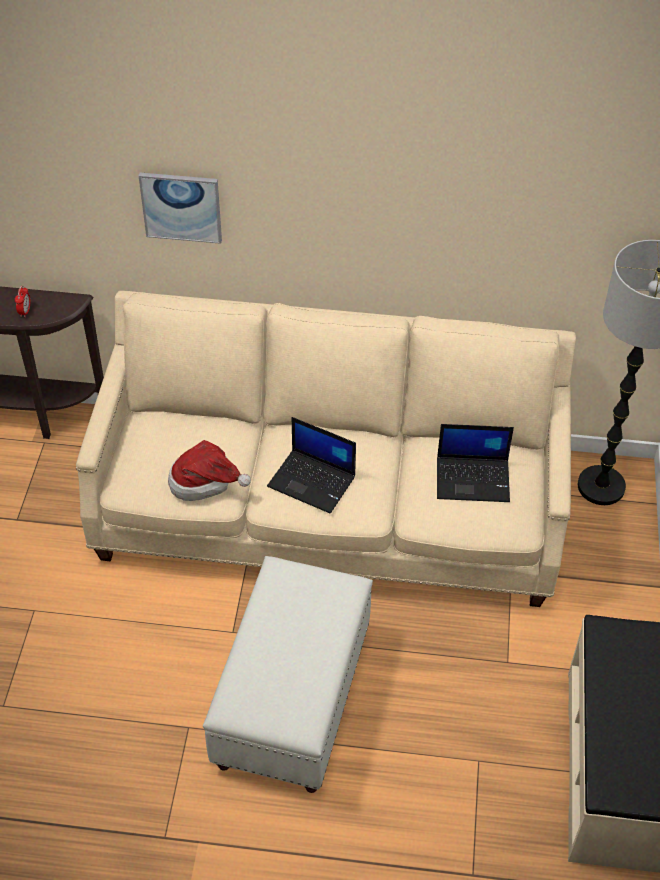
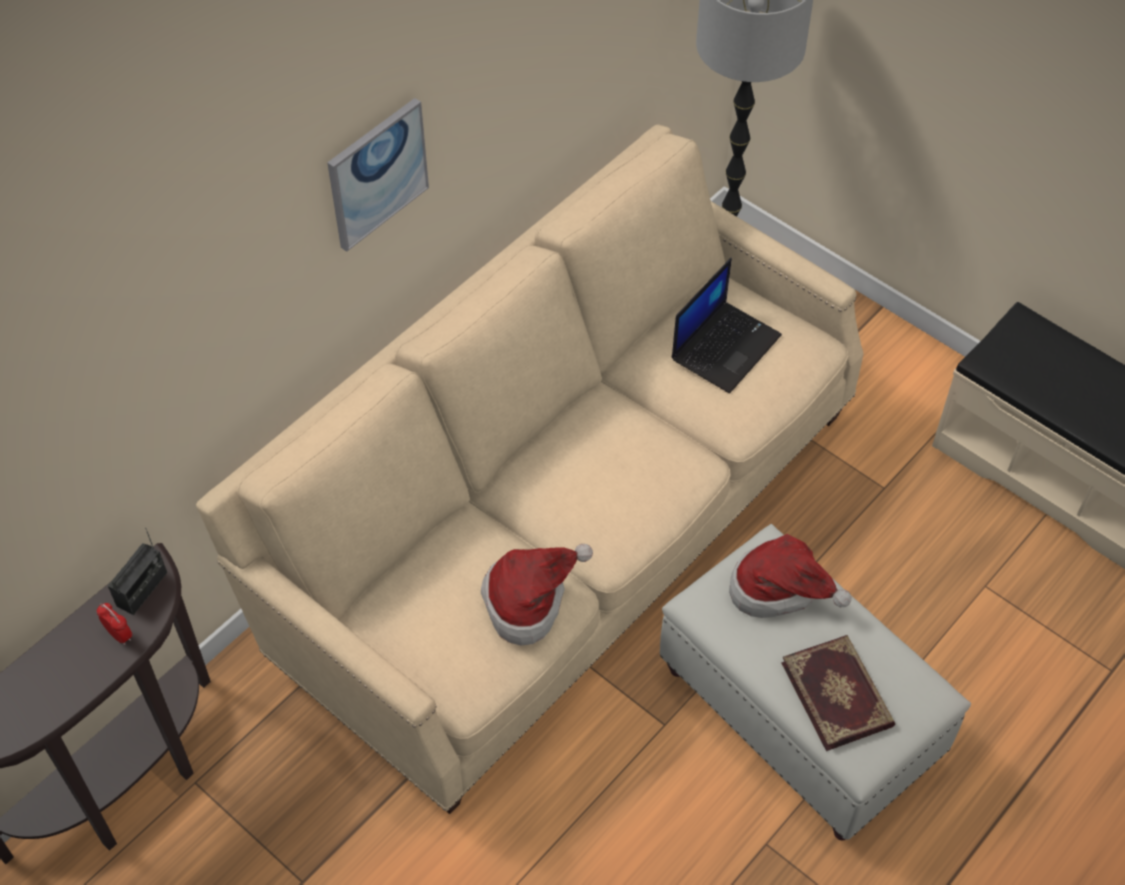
camera: 55 degrees left, 5 degrees up
(58, 304) = (142, 589): none -> radio
(181, 206) = (245, 321): picture -> picture (377, 173)
(267, 673) = (838, 694): none -> book
(313, 481) = (613, 493): laptop -> none
(321, 605) = (780, 589): none -> hat

